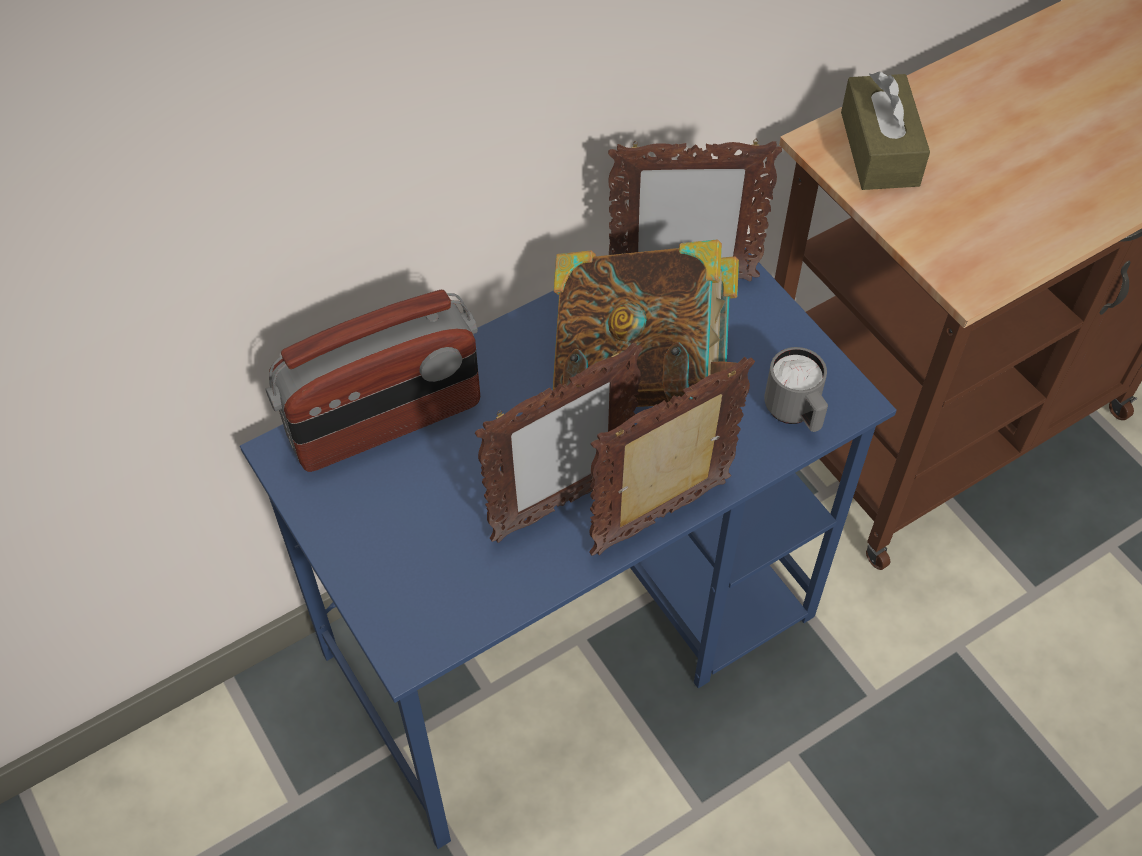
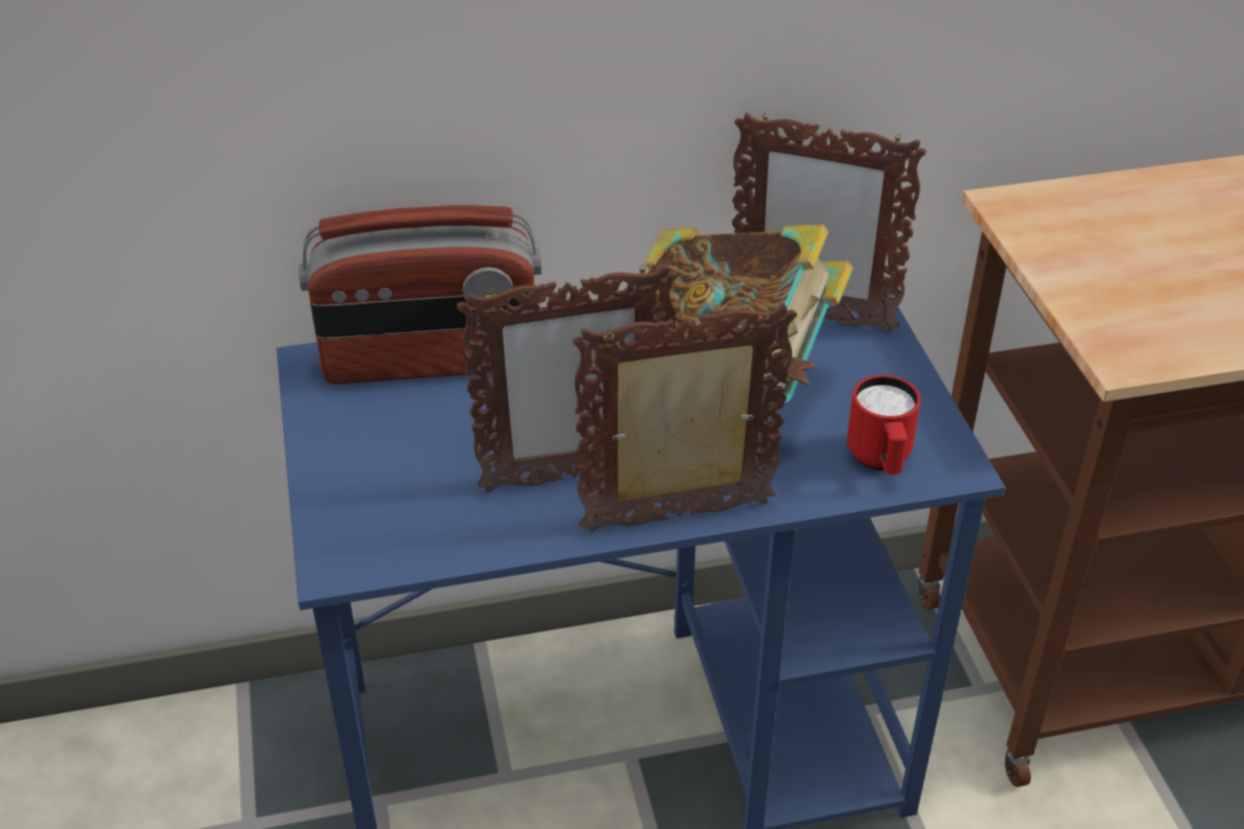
camera: 20 degrees right, 15 degrees down
(795, 414) = (880, 461): grey mug -> red mug
(879, 149) = (1072, 222): brown tissue box -> none

